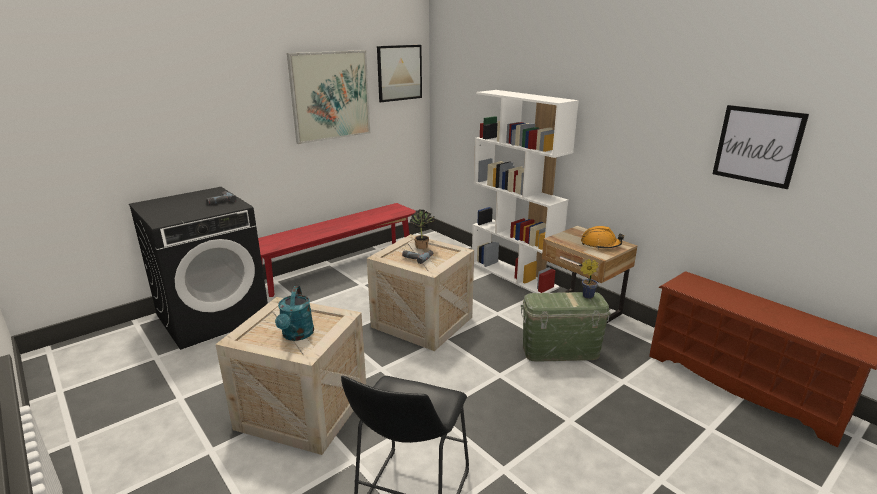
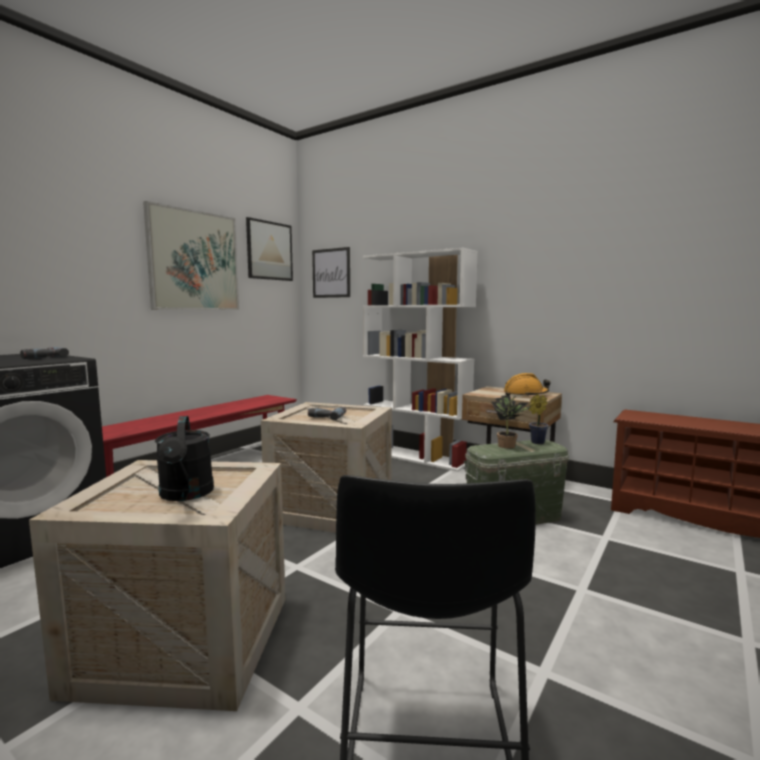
camera: 15 degrees left, 15 degrees down
(297, 335) = (186, 494): turquoise watering can -> black watering can
(423, 246) = (328, 409): potted plant -> potted plant (509, 446)
(757, 146) = (683, 260): picture -> picture (331, 273)

